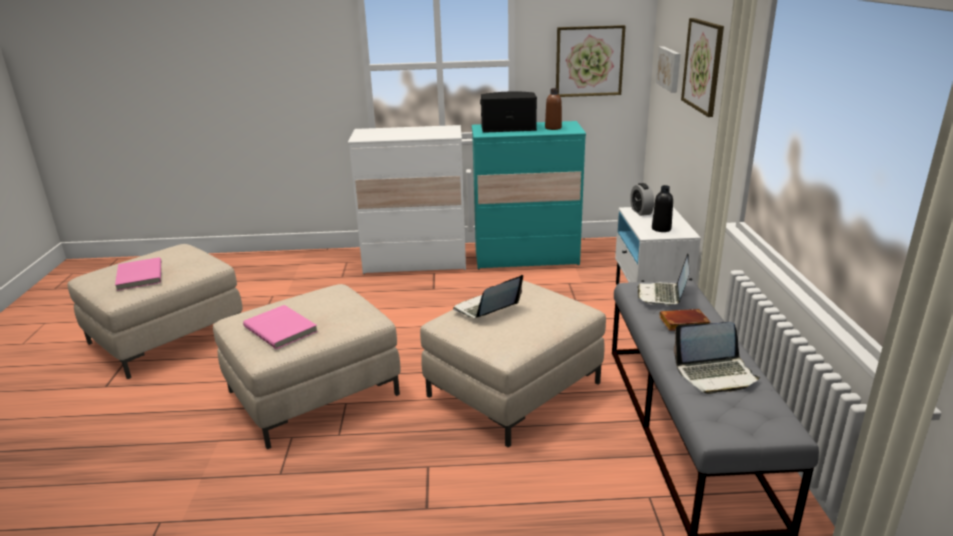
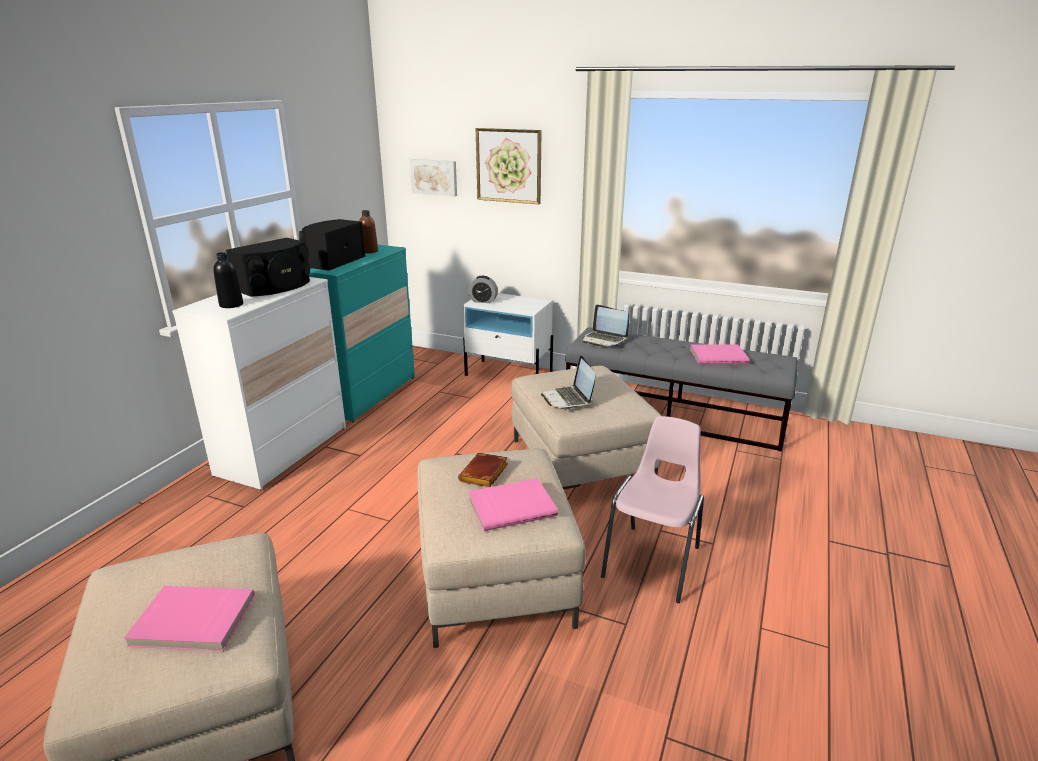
camera: 65 degrees left, 0 degrees up
(373, 472) = (653, 562): none -> pink chair
(426, 132) = (276, 286): none -> black speaker
(589, 61) = (346, 182): picture -> none
(661, 229) = (524, 304): black bottle -> black bottle (231, 305)
(683, 324) = (650, 346): brown book -> brown book (484, 475)
(715, 374) = (718, 356): laptop -> pink book

